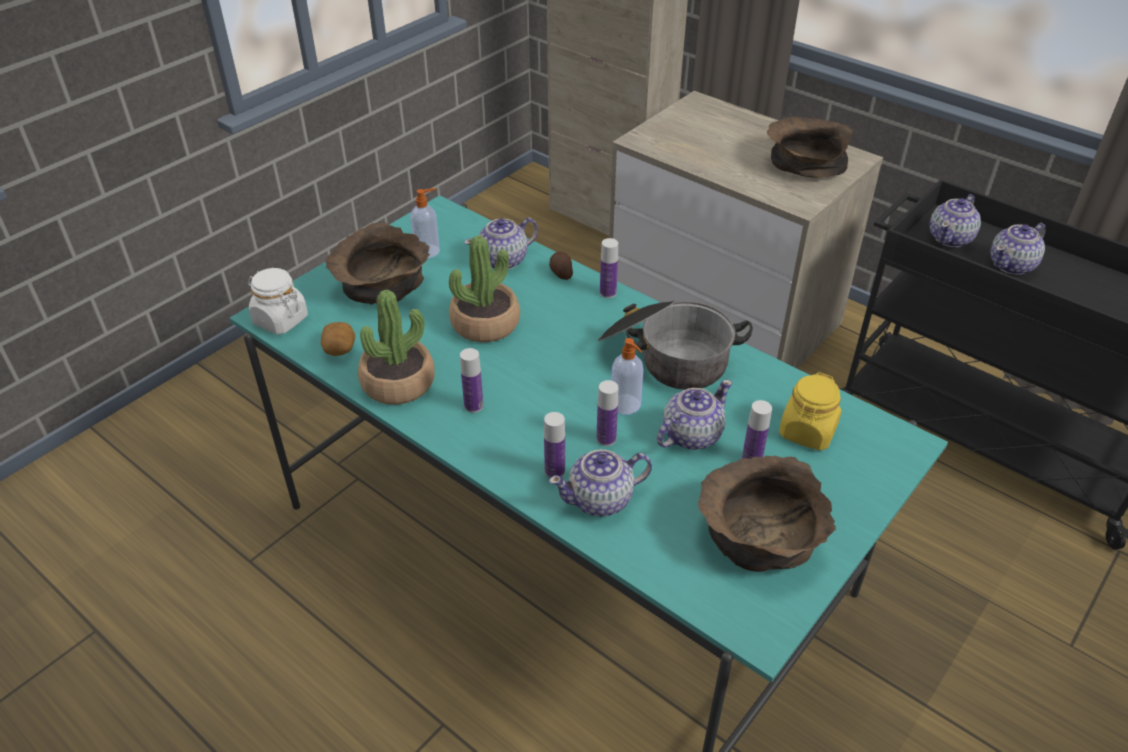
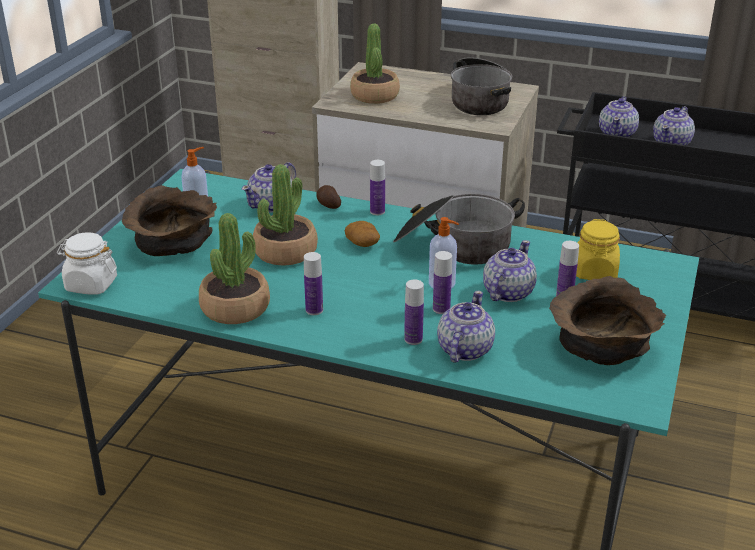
camera: 20 degrees left, 10 degrees down
(340, 349) = (163, 294): potato -> potato (363, 243)
(601, 500) = (464, 350): teapot -> teapot turned 150 degrees clockwise
(687, 139) = (375, 96): none -> potted plant
(803, 166) = (481, 100): brown bowl -> cooking pot

